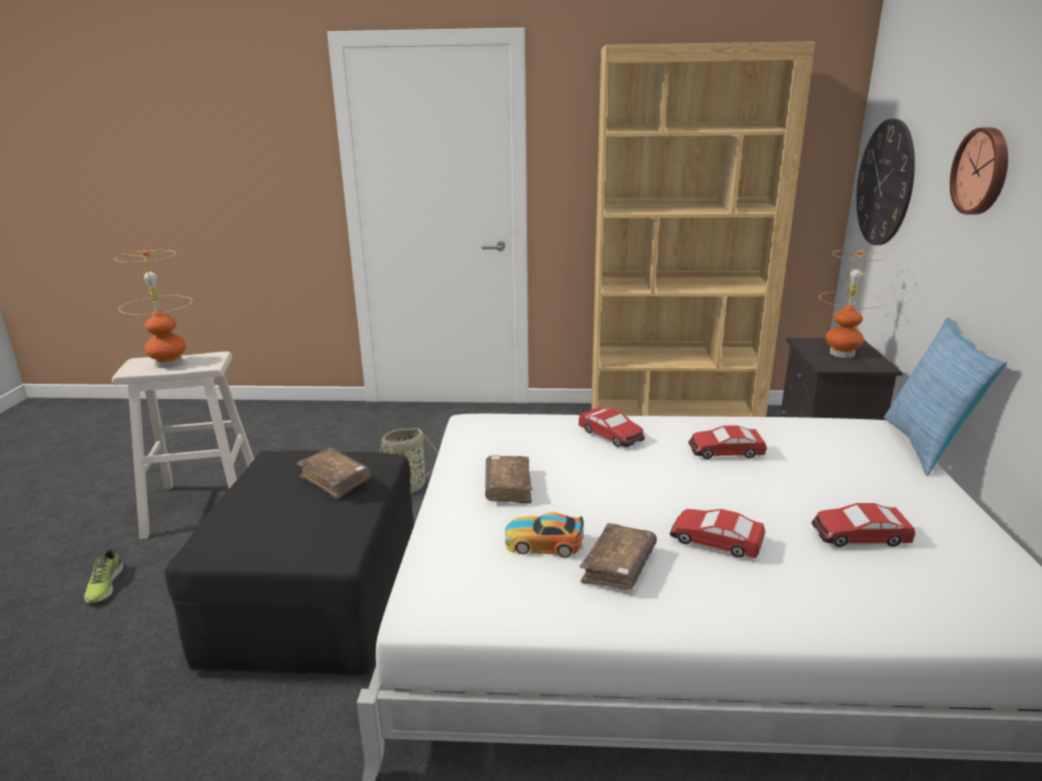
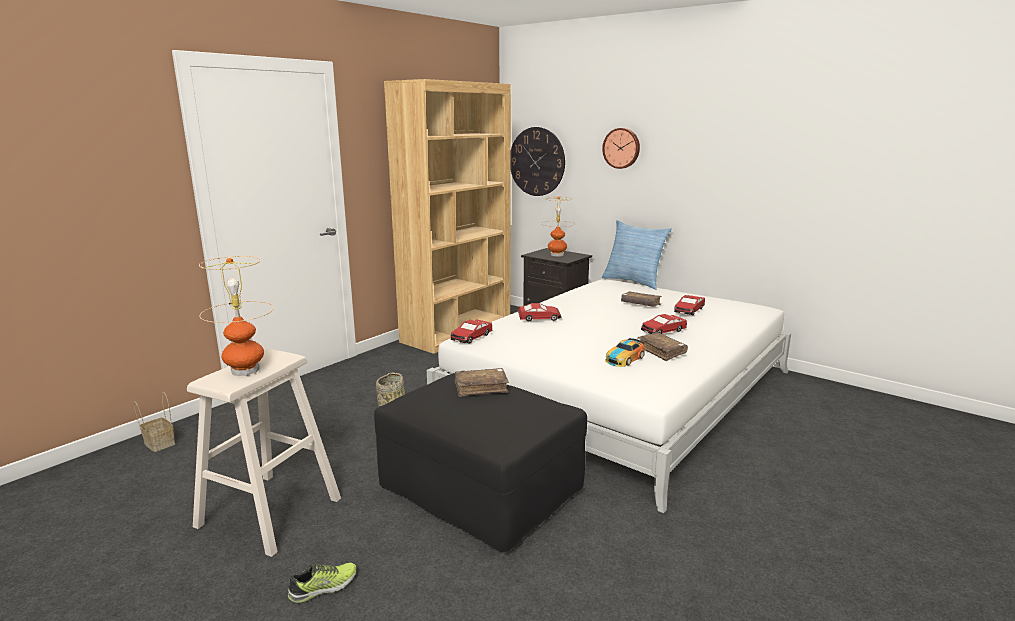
camera: 55 degrees left, 5 degrees down
(104, 585) = (324, 587): shoe -> shoe turned 60 degrees counterclockwise
(276, 413) = (158, 443): none -> basket
(508, 487) = (559, 351): brown book -> brown book (640, 304)
(725, 451) = (592, 306): toy car -> toy car (471, 337)

